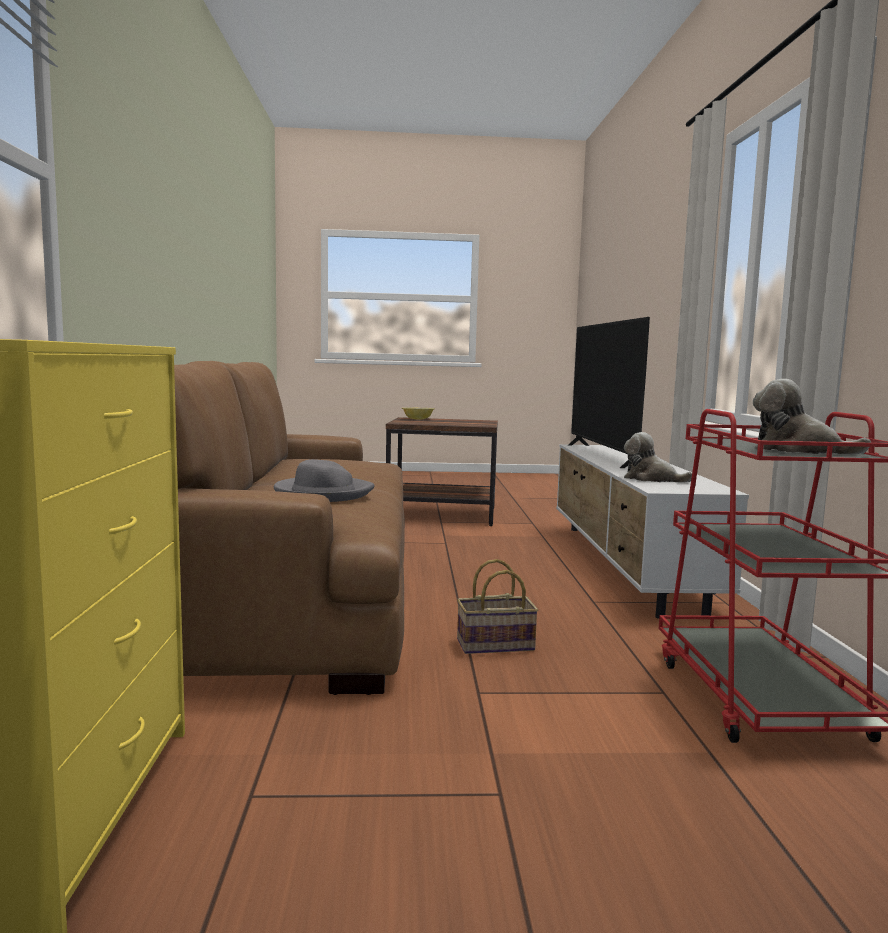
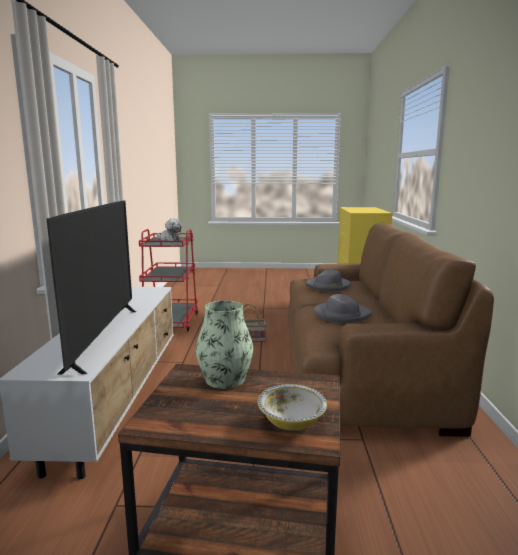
camera: 175 degrees left, 5 degrees up
(341, 464) = (341, 315): none -> grey hat
(458, 424) = (225, 379): none -> vase
(651, 479) = (143, 298): plush toy -> none

